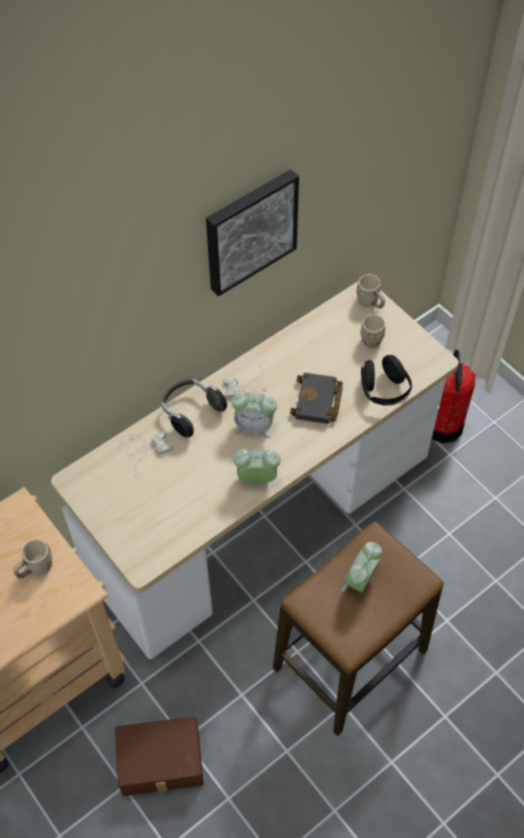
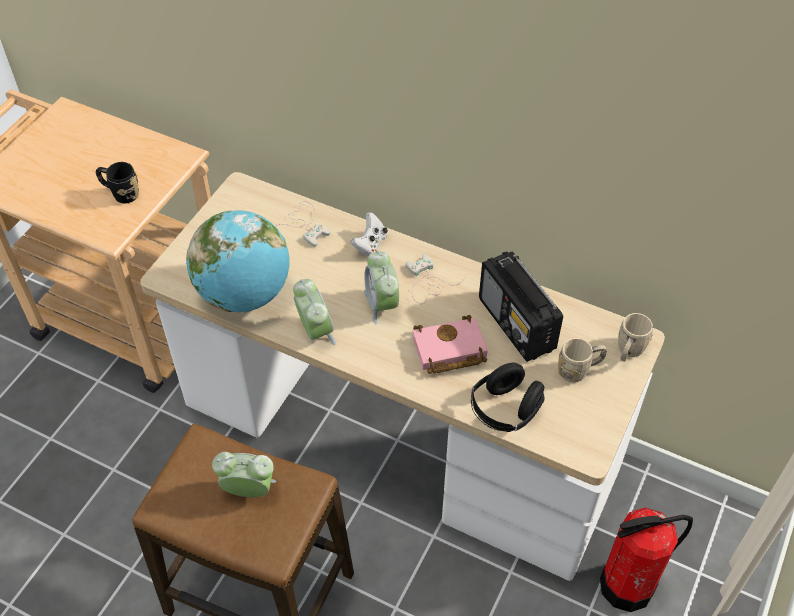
camera: 65 degrees right, 5 degrees down
(35, 569) = (121, 193): beige mug -> black mug
(161, 763) = (82, 460): brown storage box -> none
(191, 412) = (370, 245): headphones -> white game controller
(194, 514) = (245, 294): none -> globe
(249, 230) = (515, 110): picture -> none
(316, 353) = (517, 325): none -> radio
(318, 402) = (448, 351): black book -> pink book

